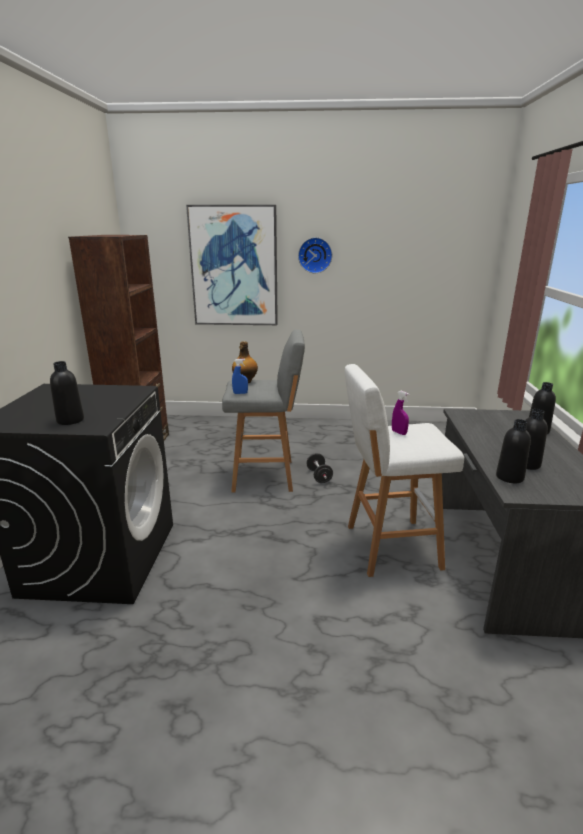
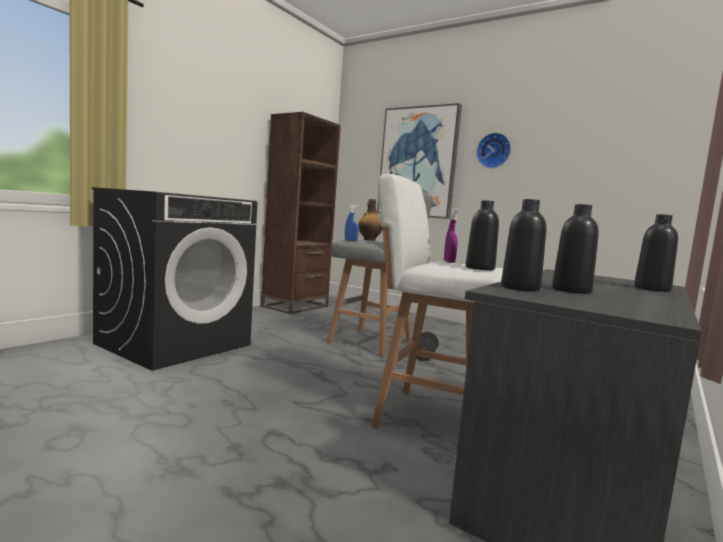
camera: 30 degrees right, 15 degrees down
(70, 420) = (157, 191): black bottle -> black bottle (480, 268)

